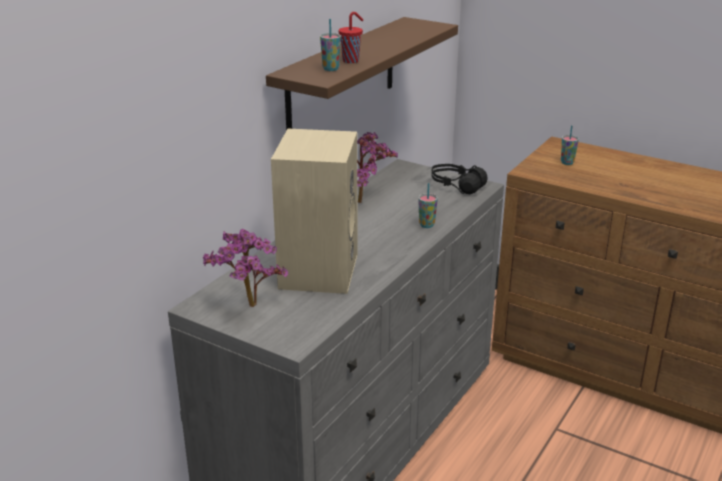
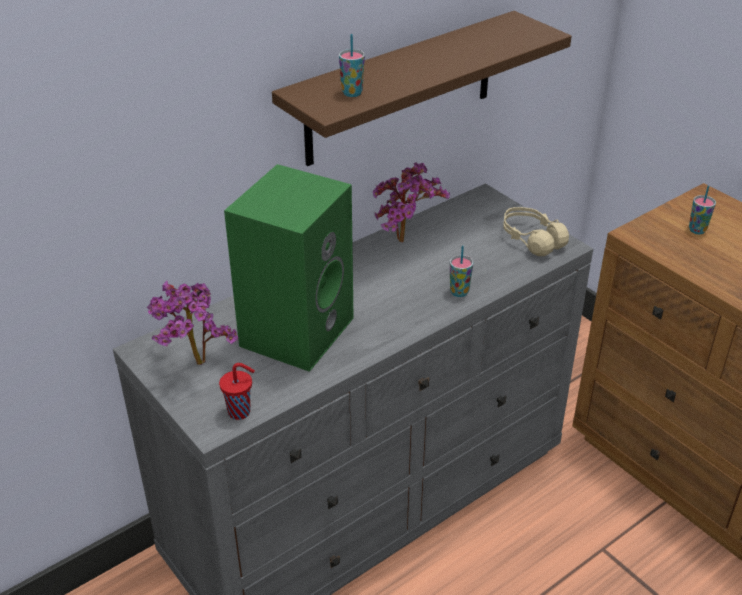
camera: 20 degrees right, 10 degrees up
(317, 270) = (296, 330): beige speaker -> green speaker
(351, 61) = (387, 82): red cup -> red cup (241, 412)
(456, 186) = (531, 240): black headphones -> beige headphones

